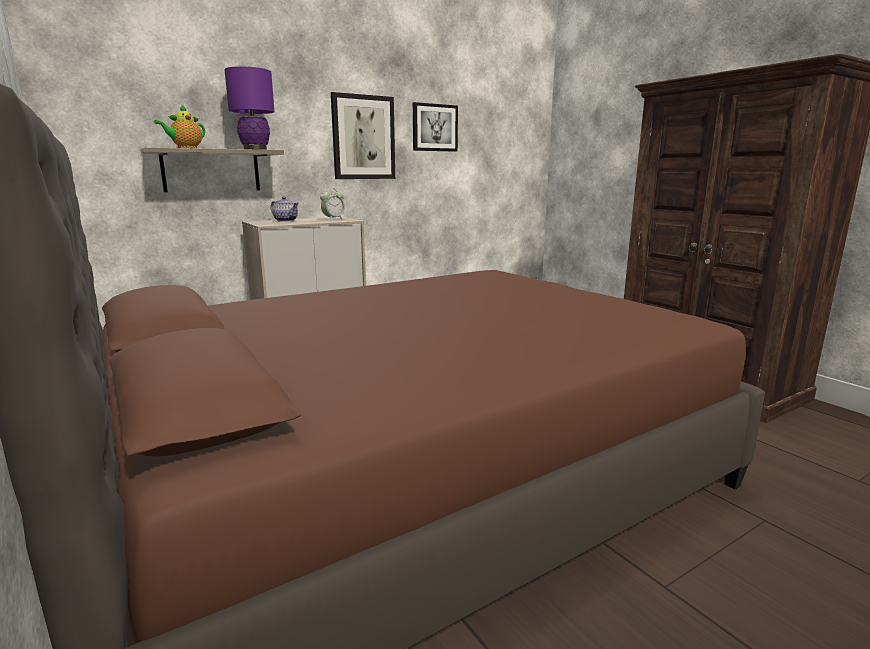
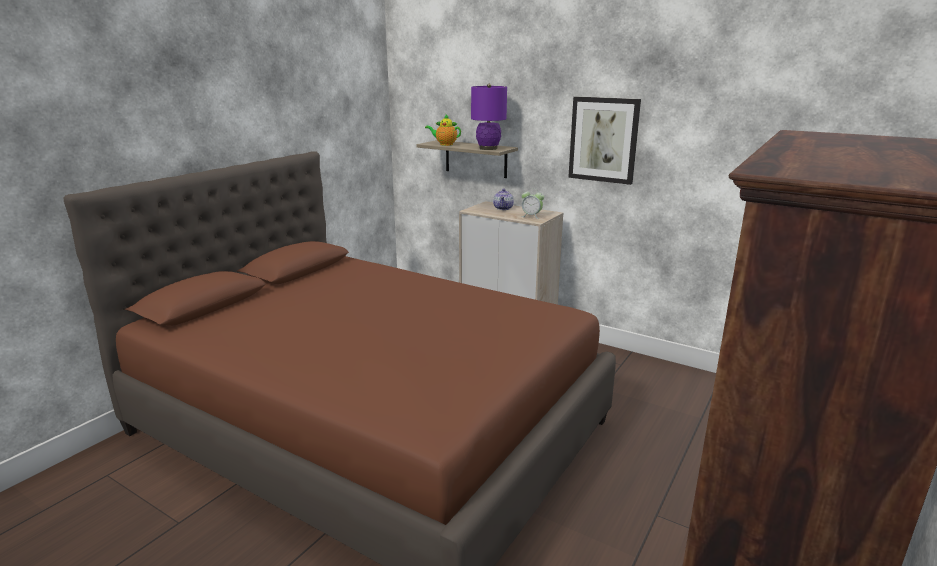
camera: 65 degrees right, 5 degrees up
(434, 127) = (695, 132): picture -> none

